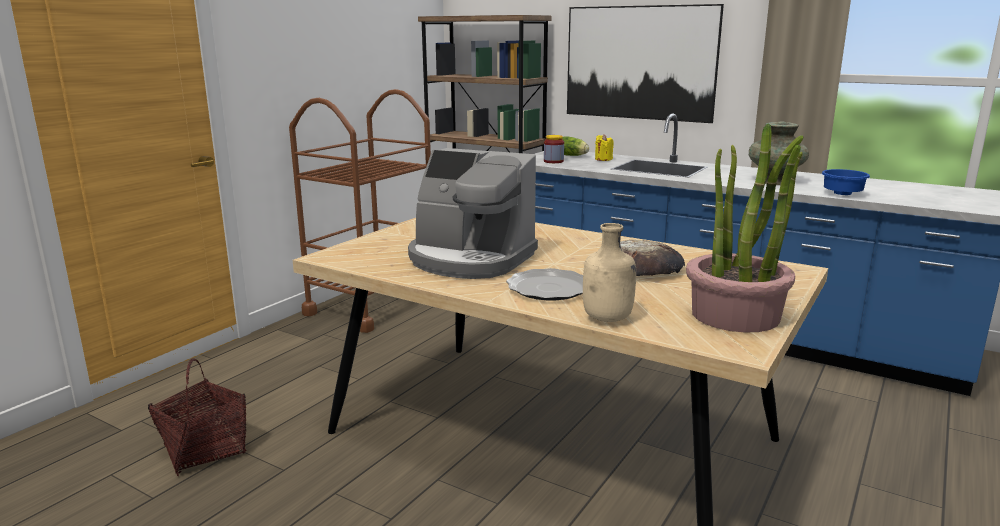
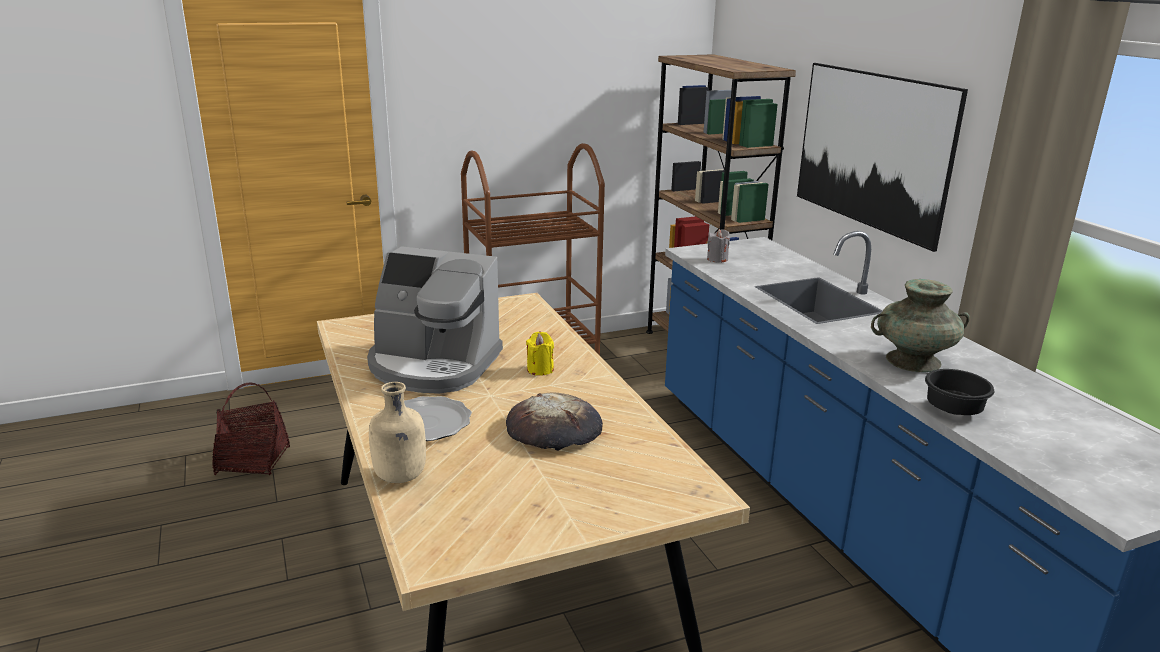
camera: 35 degrees right, 5 degrees up
(470, 259) = (433, 365): coffee machine -> coffee machine turned 45 degrees counterclockwise
(553, 161) = (717, 259): jar -> grey candle
(573, 155) = (760, 255): lettuce -> none
(603, 159) = (781, 268): yellow candle -> yellow candle (540, 369)
(736, 315) = (510, 523): potted plant -> none
(842, 194) = (952, 411): blue bowl -> black bowl

